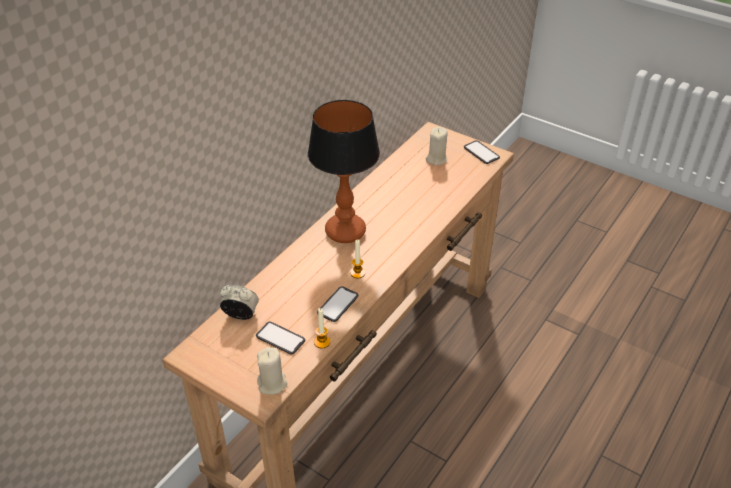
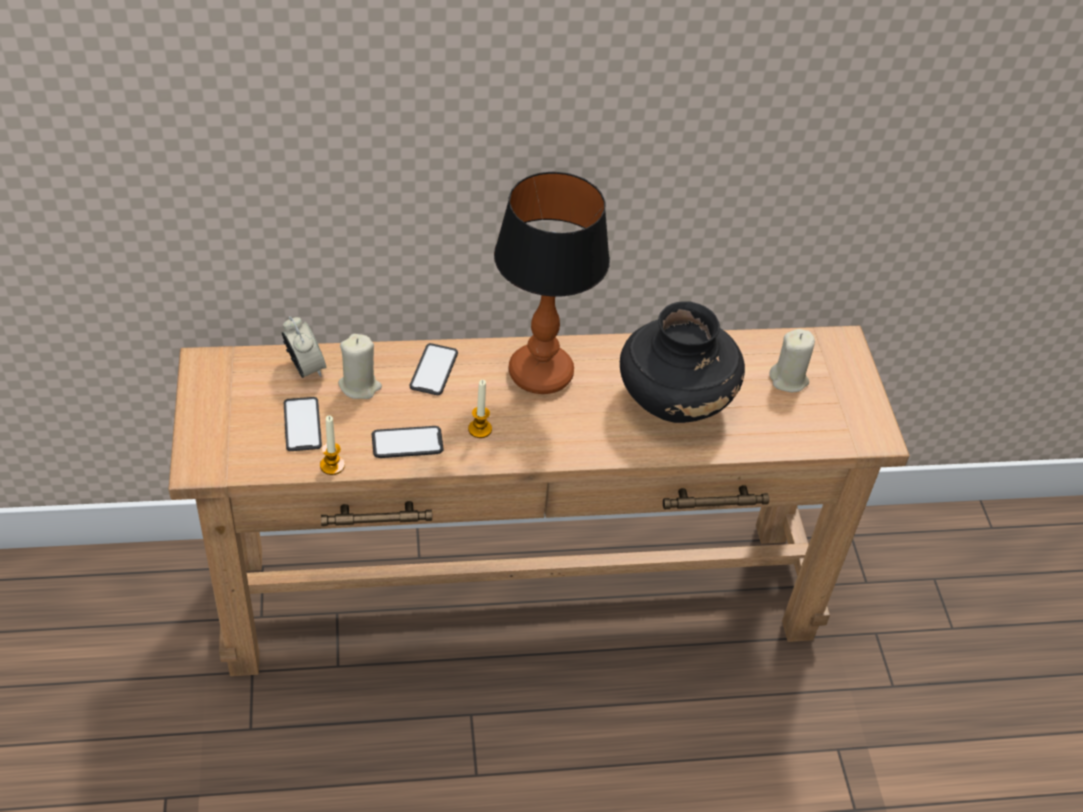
camera: 45 degrees right, 5 degrees up
(272, 384) = (228, 461): beige candle -> beige candle (360, 386)
(411, 200) = (674, 401): none -> black vase
(481, 153) = (863, 419): phone -> phone (434, 370)

